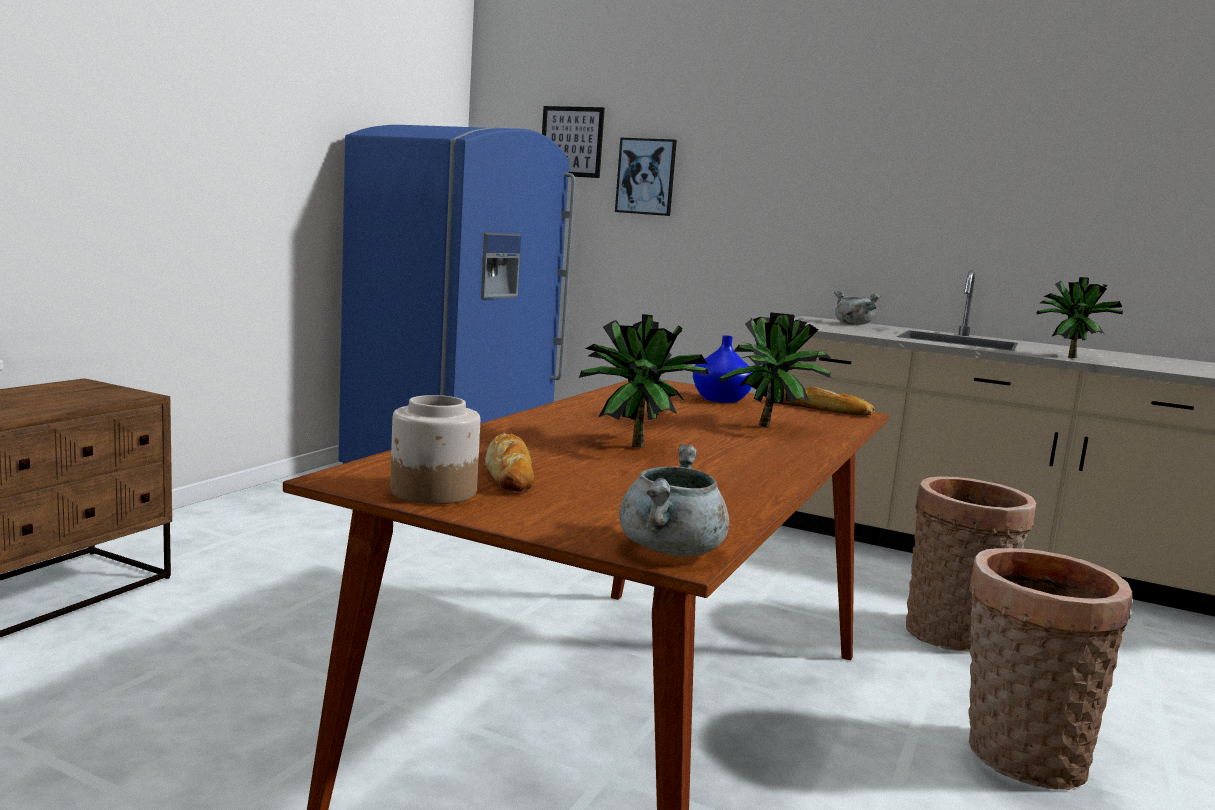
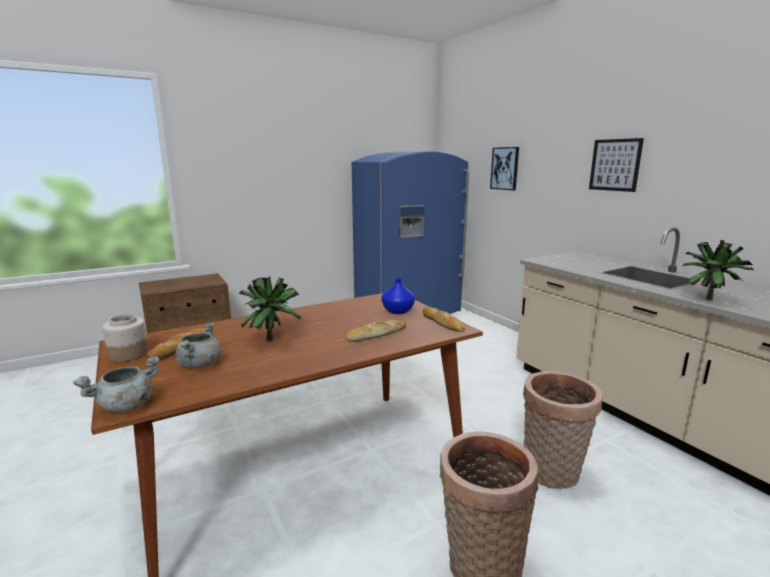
camera: 35 degrees right, 5 degrees up
(572, 141) = (473, 151): picture -> picture (615, 165)
(772, 427) = (376, 334): potted plant -> bread
(852, 324) = (594, 259): grey cooking pot -> grey cooking pot (200, 364)

